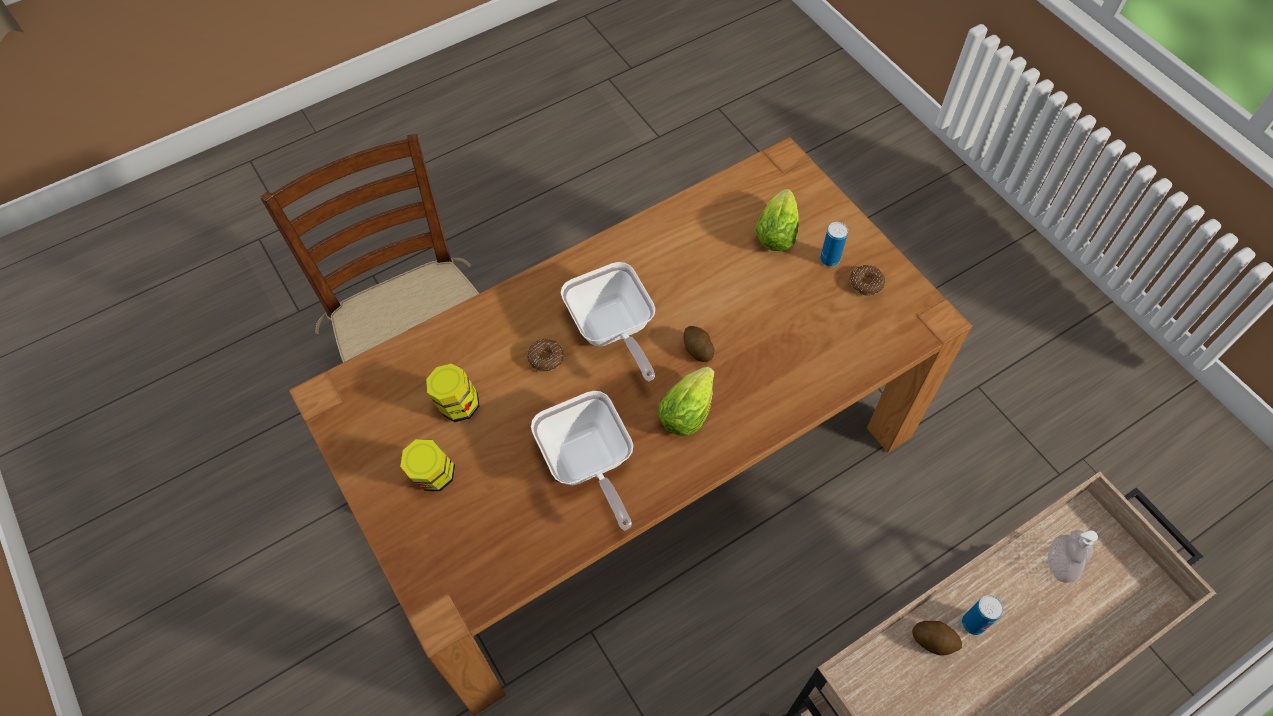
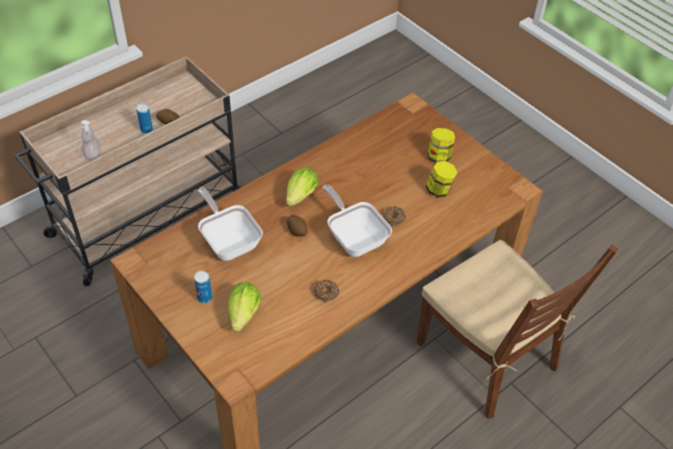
camera: 170 degrees right, 10 degrees down
(587, 464) = (355, 167): frying pan -> frying pan (229, 241)
(866, 283) = (179, 282): donut -> donut (326, 293)

